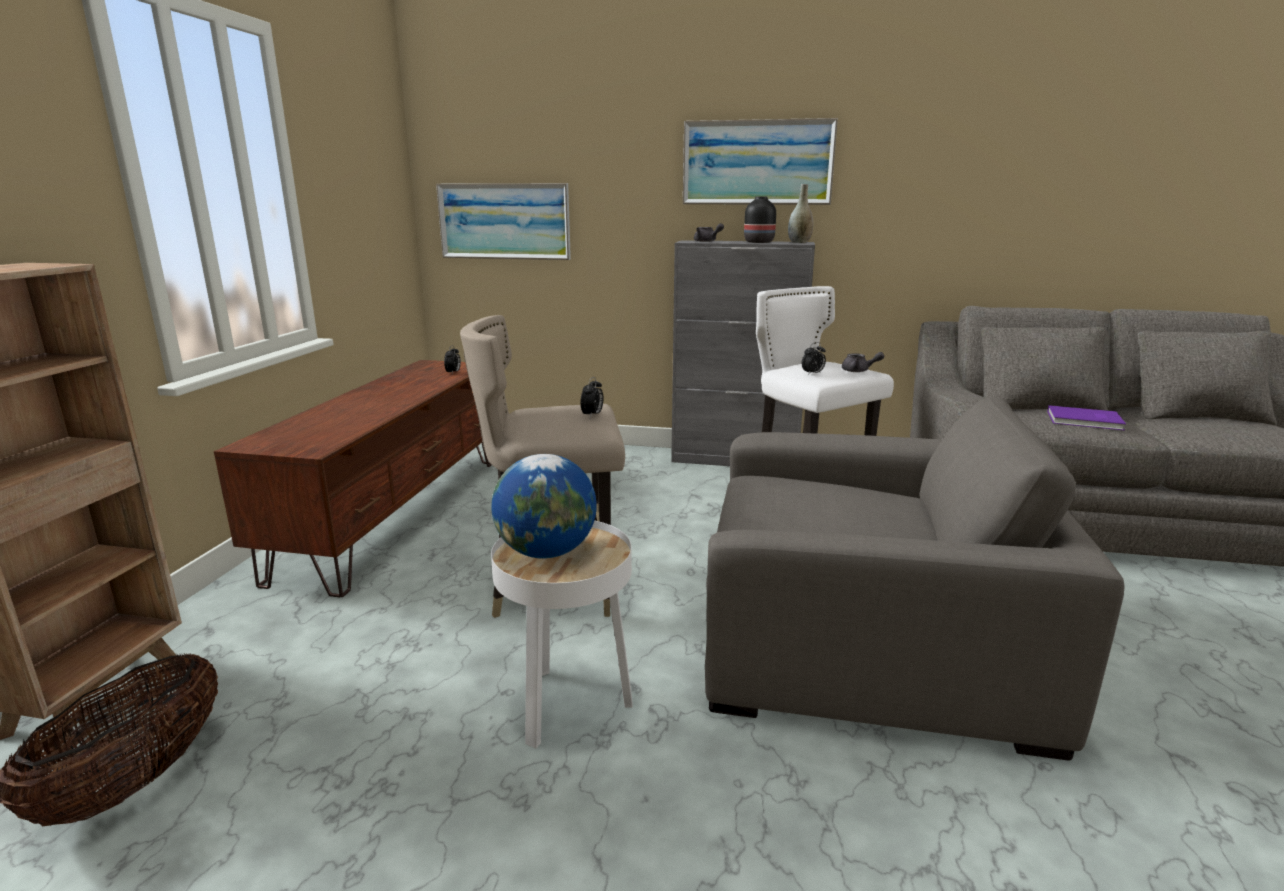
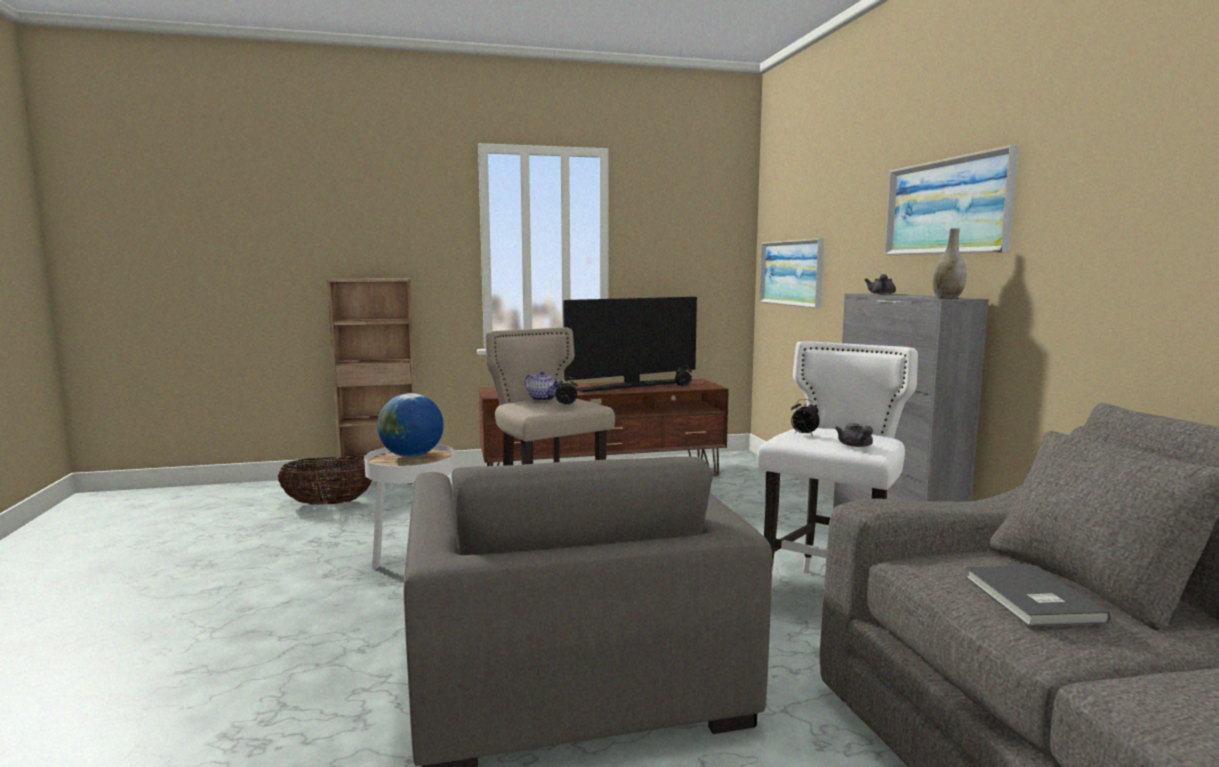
camera: 65 degrees right, 10 degrees down
(402, 386) = (631, 386): none -> television
(539, 418) = (543, 399): none -> teapot
(758, 242) = (917, 296): black vase -> none
(1085, 421) = (1030, 599): purple book -> grey book

